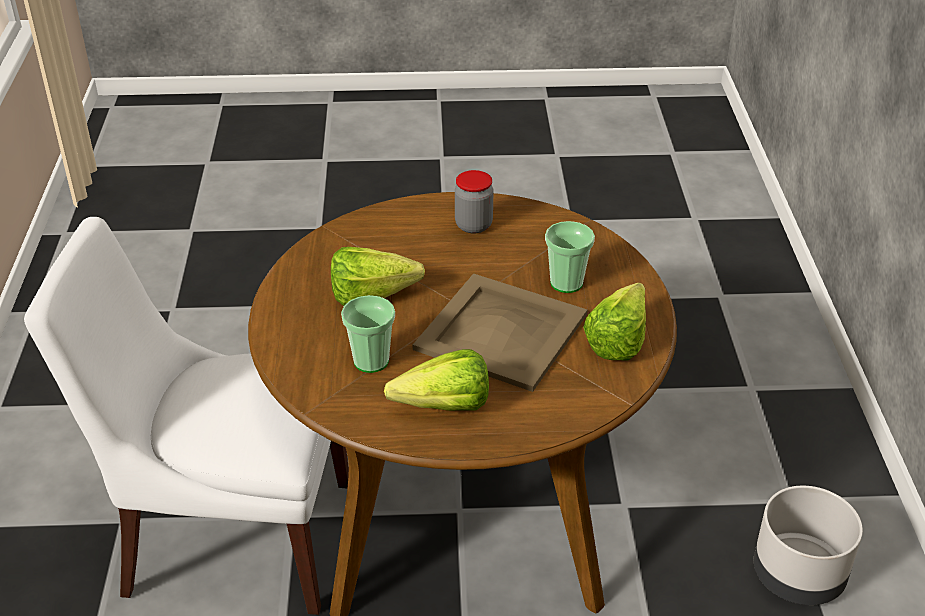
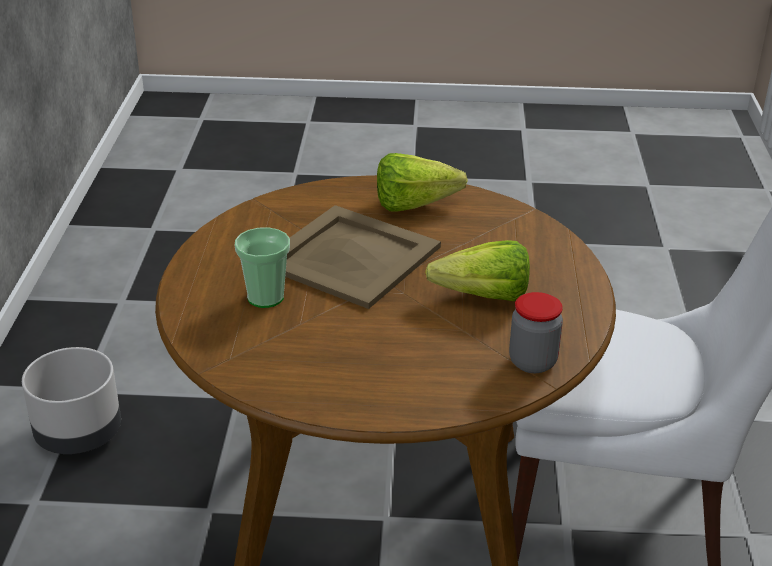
camera: 175 degrees left, 5 degrees down
(371, 361) = (480, 240): cup -> none
(473, 225) = (355, 374): jar -> jar (532, 362)
(622, 337) = (232, 245): lettuce -> none

